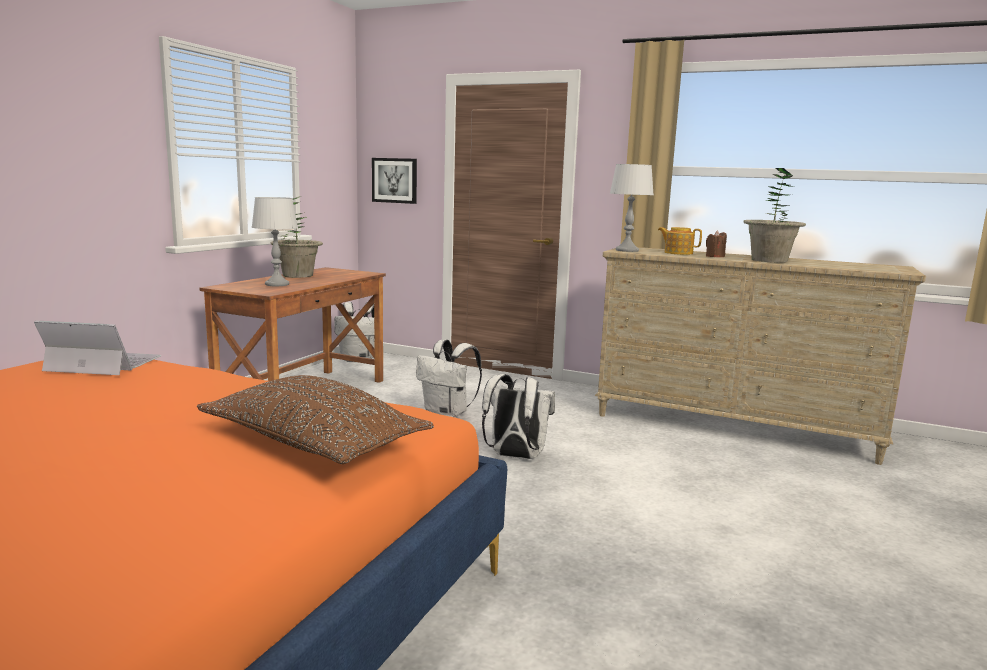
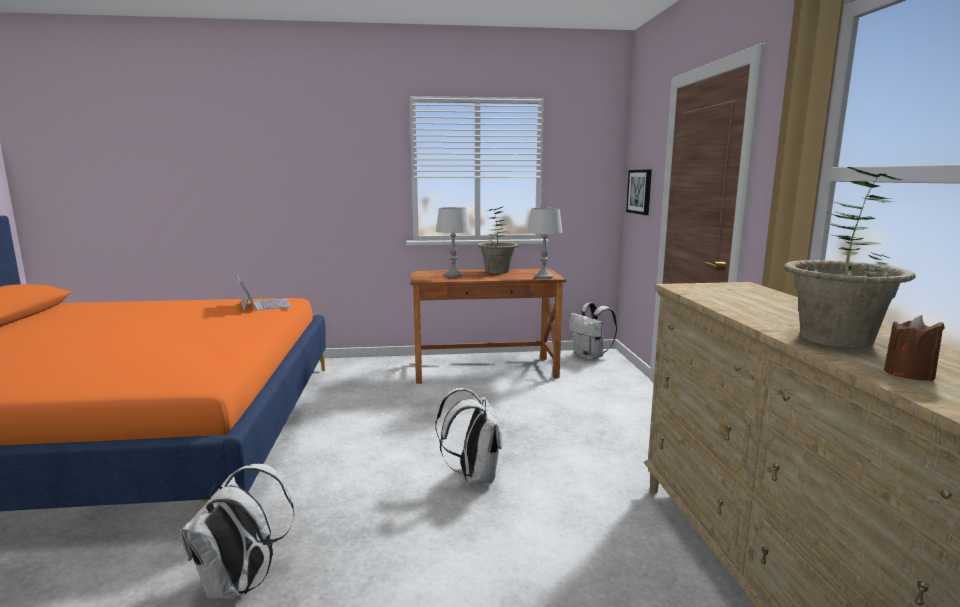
camera: 60 degrees right, 0 degrees up
(313, 443) = (131, 368): brown pillow -> none
(448, 414) = (528, 421): white backpack -> white backpack (240, 585)
(627, 250) = (699, 287): grey table lamp -> grey table lamp (543, 277)
(678, 253) = (753, 301): teapot -> none
(714, 256) = (775, 315): brown candle -> brown candle (908, 374)

